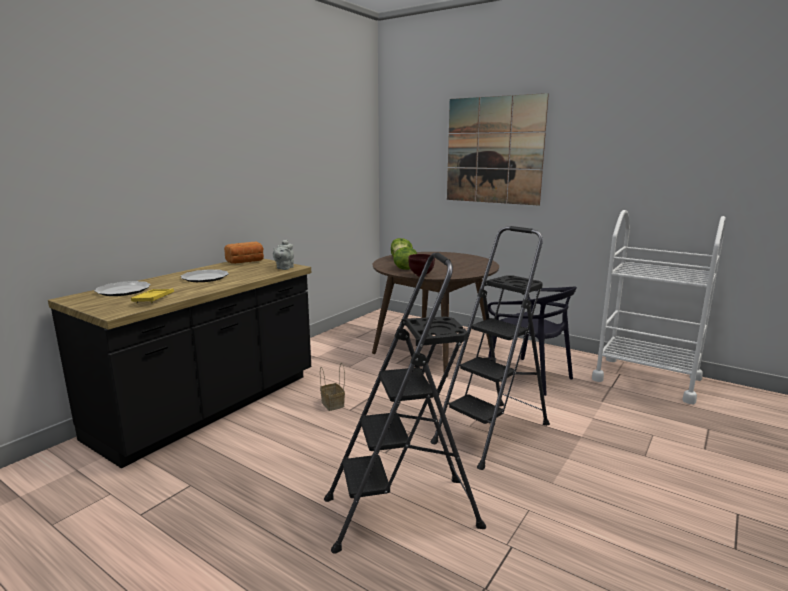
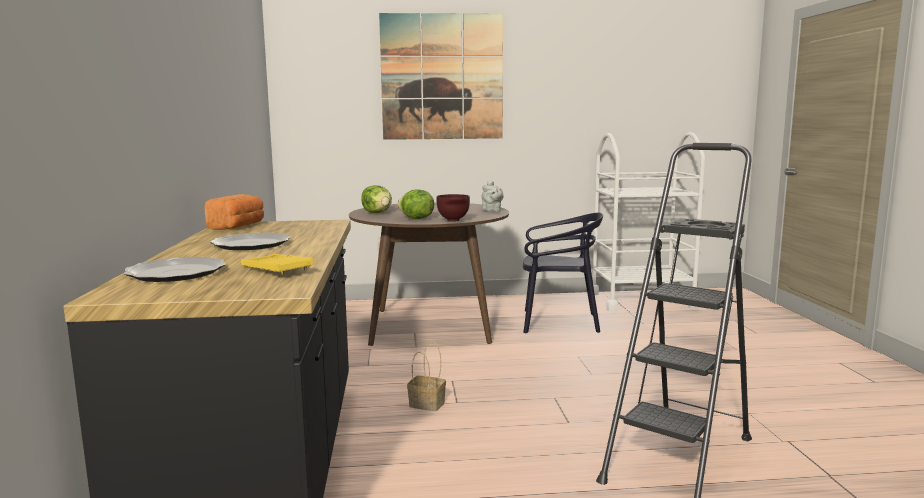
camera: 40 degrees left, 5 degrees down
(284, 268) = (323, 224): grey teapot -> grey teapot (492, 210)
(493, 432) = (617, 371): step ladder -> none

